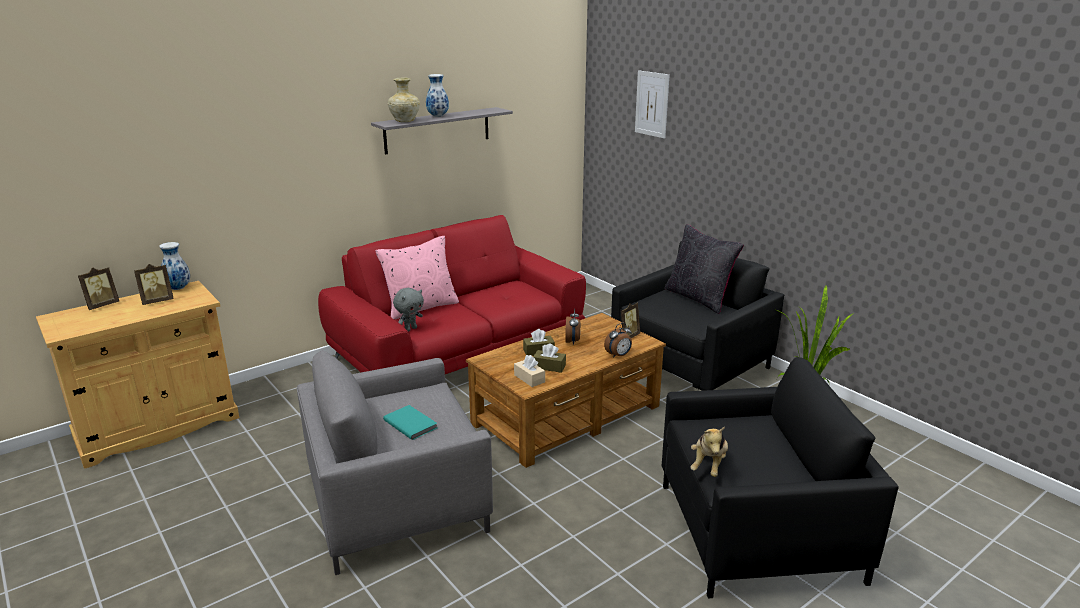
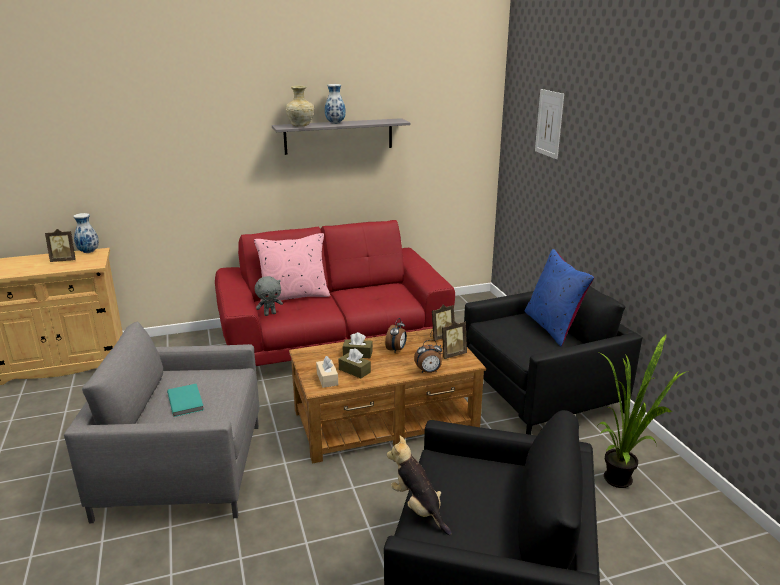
camera: 20 degrees right, 0 degrees up
(102, 305) = (25, 258): picture frame -> picture frame (441, 336)
(699, 298) = (553, 327): black pillow -> blue pillow
(709, 465) = (418, 507): plush toy -> plush toy turned 105 degrees clockwise

